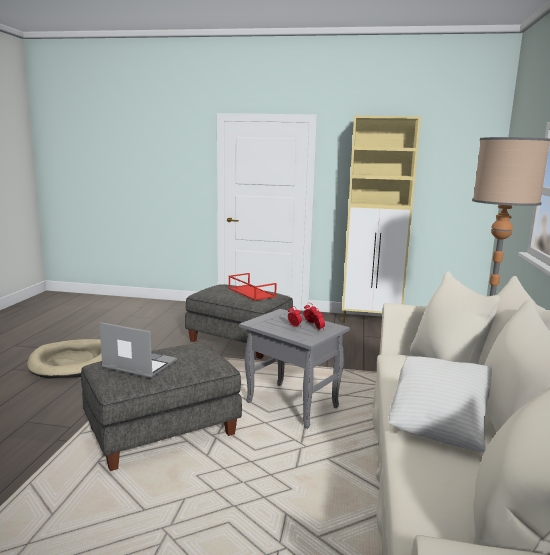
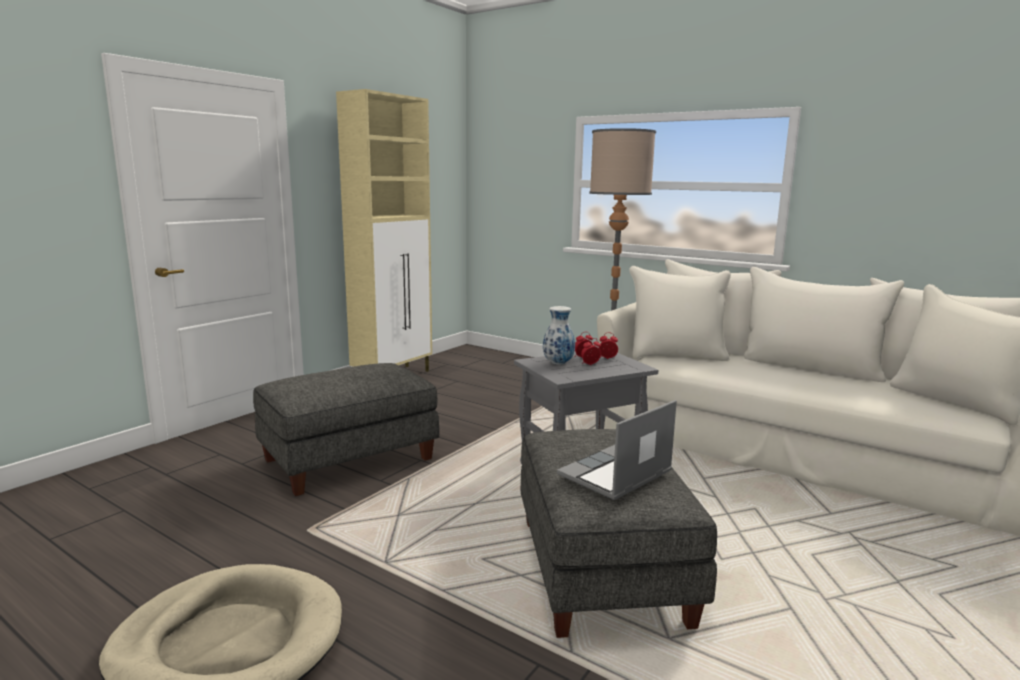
camera: 65 degrees left, 0 degrees up
(251, 292) = (359, 372): red tray -> none
(285, 318) = (558, 363): none -> vase
(438, 427) = (800, 382): white pillow -> none

